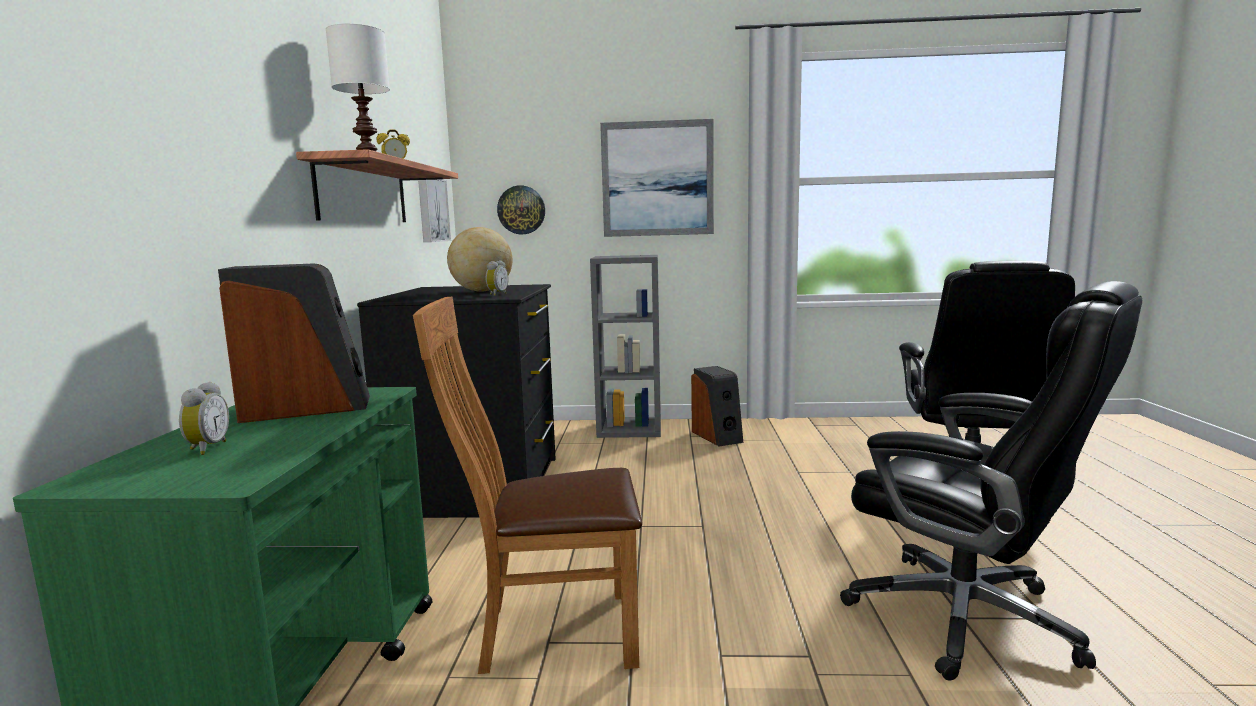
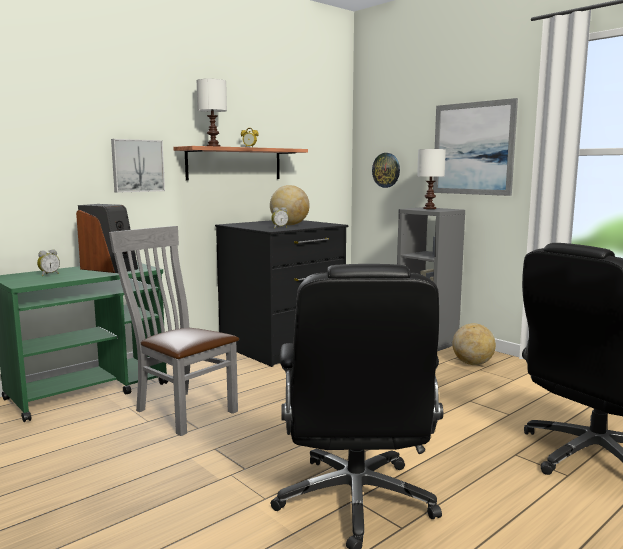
camera: 45 degrees right, 0 degrees up
(431, 210) = (316, 170): picture -> picture (137, 165)
(548, 632) = (181, 410): brown chair -> grey chair
(619, 256) = (429, 208): none -> white table lamp
(717, 436) = (472, 364): speaker -> globe

